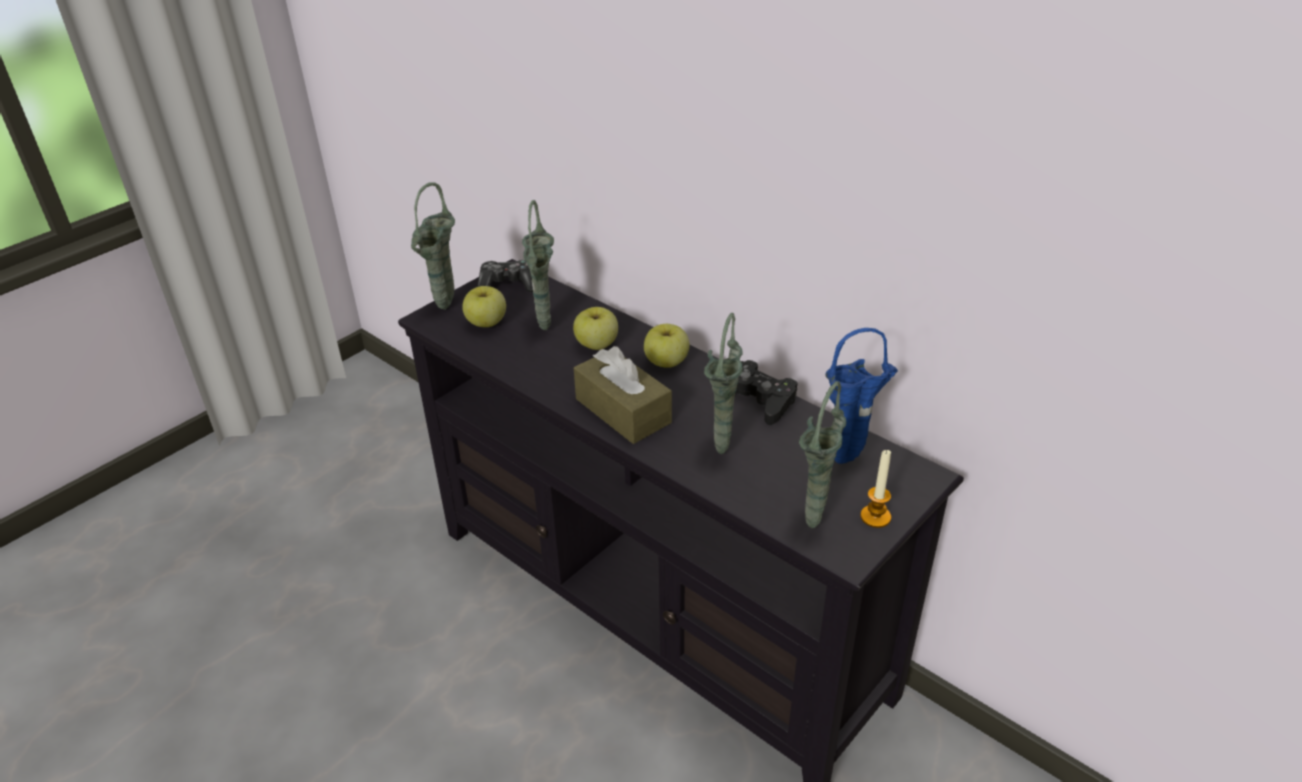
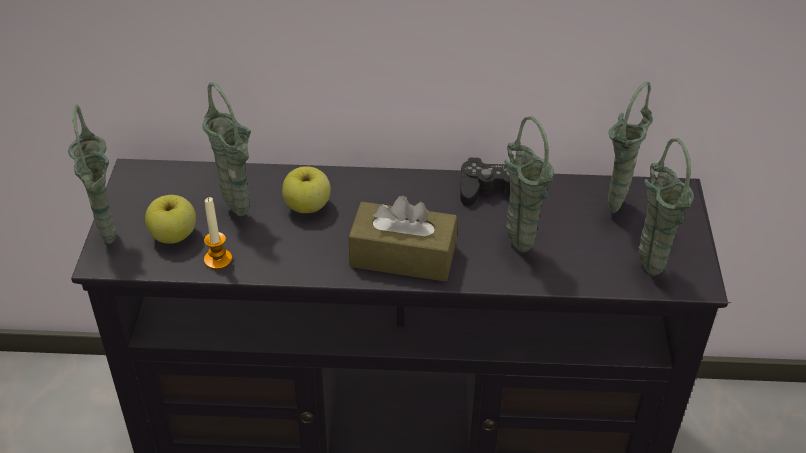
camera: 40 degrees left, 5 degrees up
(508, 285) = (148, 187): game controller -> none
(666, 362) = (387, 194): apple -> none
(849, 459) = (616, 206): blue vase -> green vase
(875, 517) = (682, 242): candle -> candle (218, 260)

